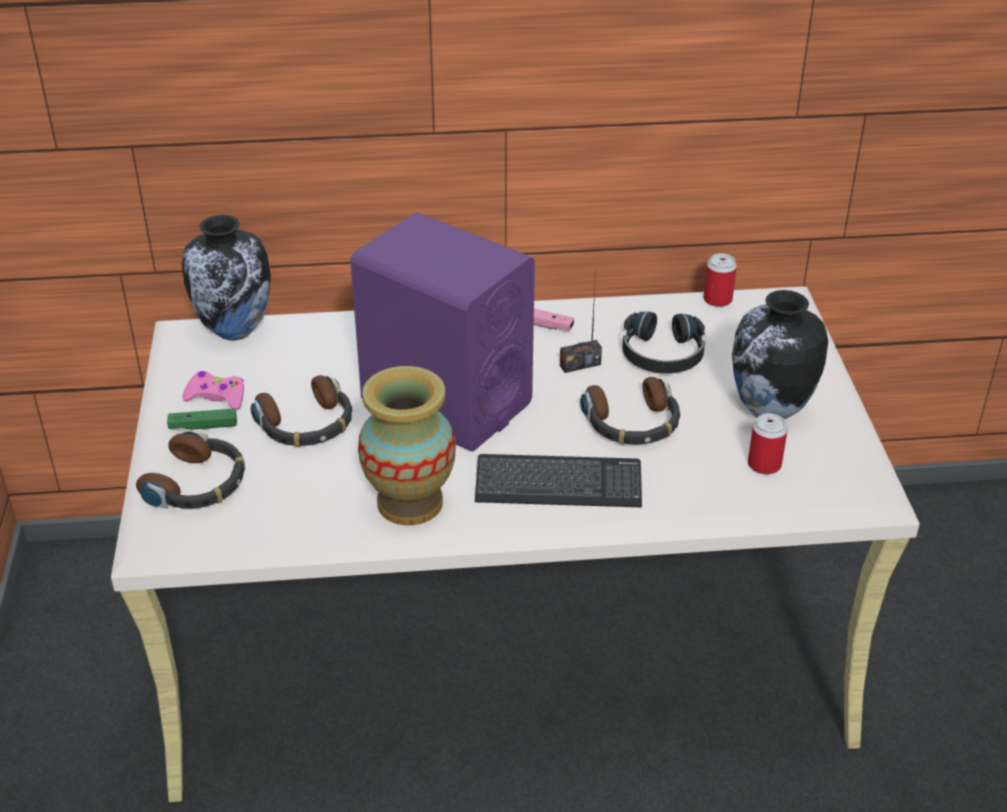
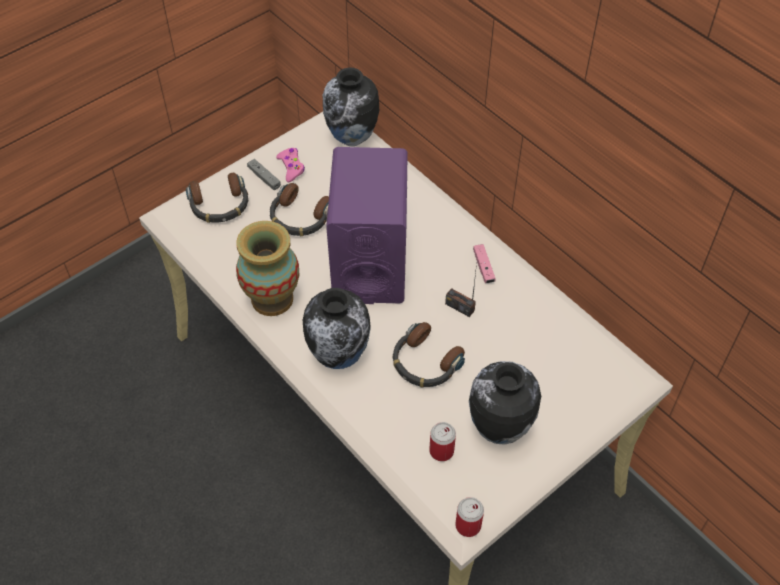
camera: 55 degrees right, 15 degrees up
(203, 426) = (264, 178): green game controller -> grey game controller
(558, 484) = (339, 356): keyboard -> vase
(662, 354) = (508, 342): black headphones -> none
(717, 300) = (597, 342): can -> can (468, 525)

